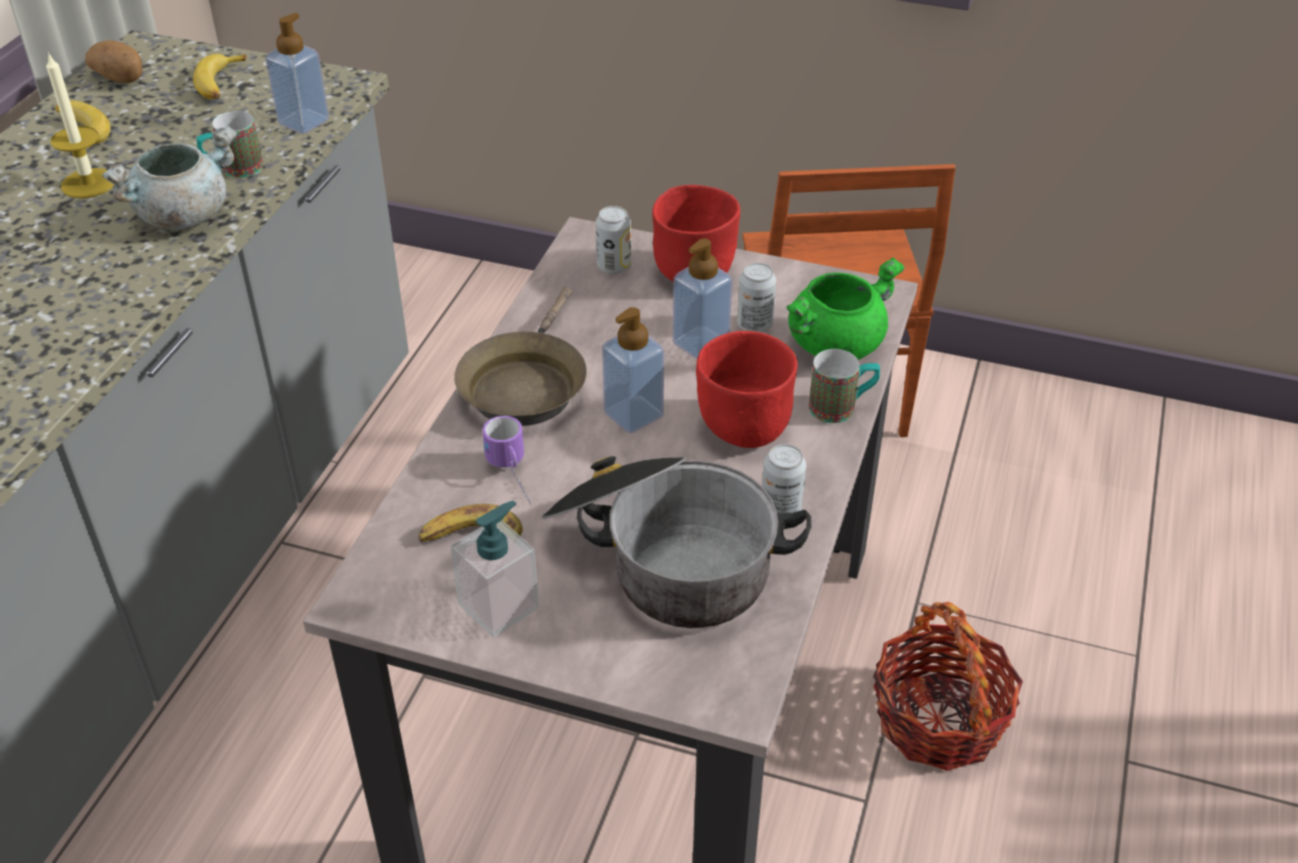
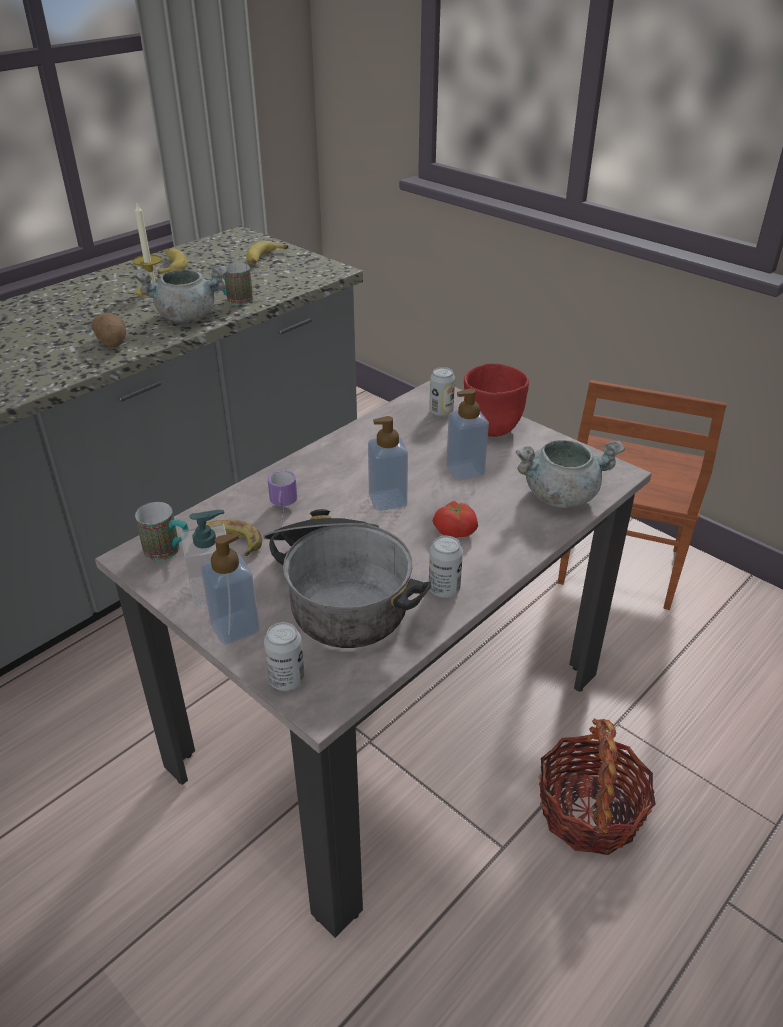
camera: 25 degrees right, 5 degrees down
(121, 78) = (215, 246): potato -> potato (112, 343)
(304, 122) = (293, 285): soap dispenser -> soap dispenser (235, 627)
(525, 385) = (332, 464): brown frying pan -> none
(742, 430) = (455, 530): red bowl -> tomato
(754, 325) = (511, 468): can -> can (287, 680)
(835, 344) = (561, 495): green cooking pot -> grey cooking pot
(842, 407) = (537, 536): mug -> mug (169, 551)

